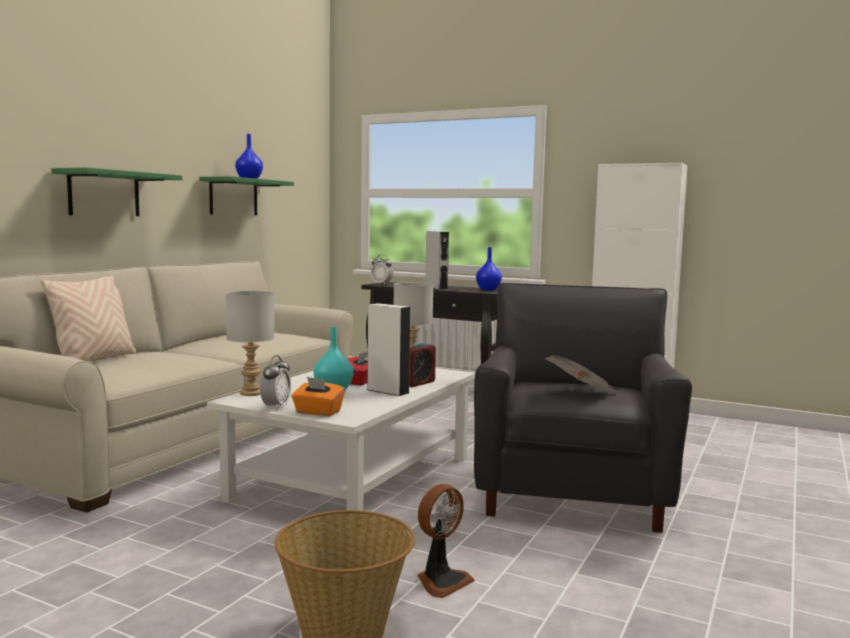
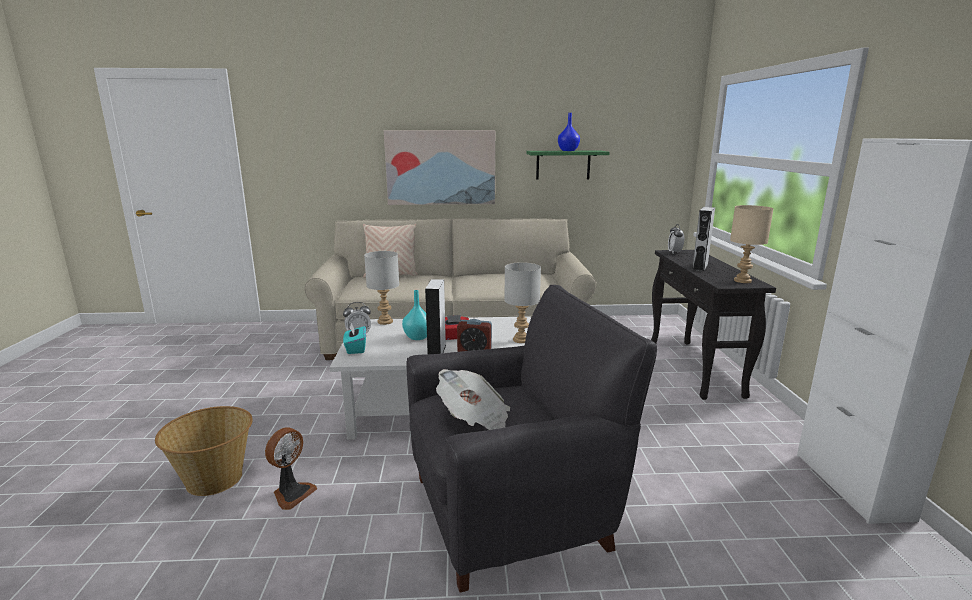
camera: 60 degrees right, 10 degrees up
(104, 194) = (440, 167): green shelf -> picture
(318, 412) = (355, 348): orange tissue box -> turquoise tissue box
(441, 581) = (292, 493): fan -> fan turned 75 degrees counterclockwise
(488, 289) = (743, 281): blue vase -> beige table lamp

